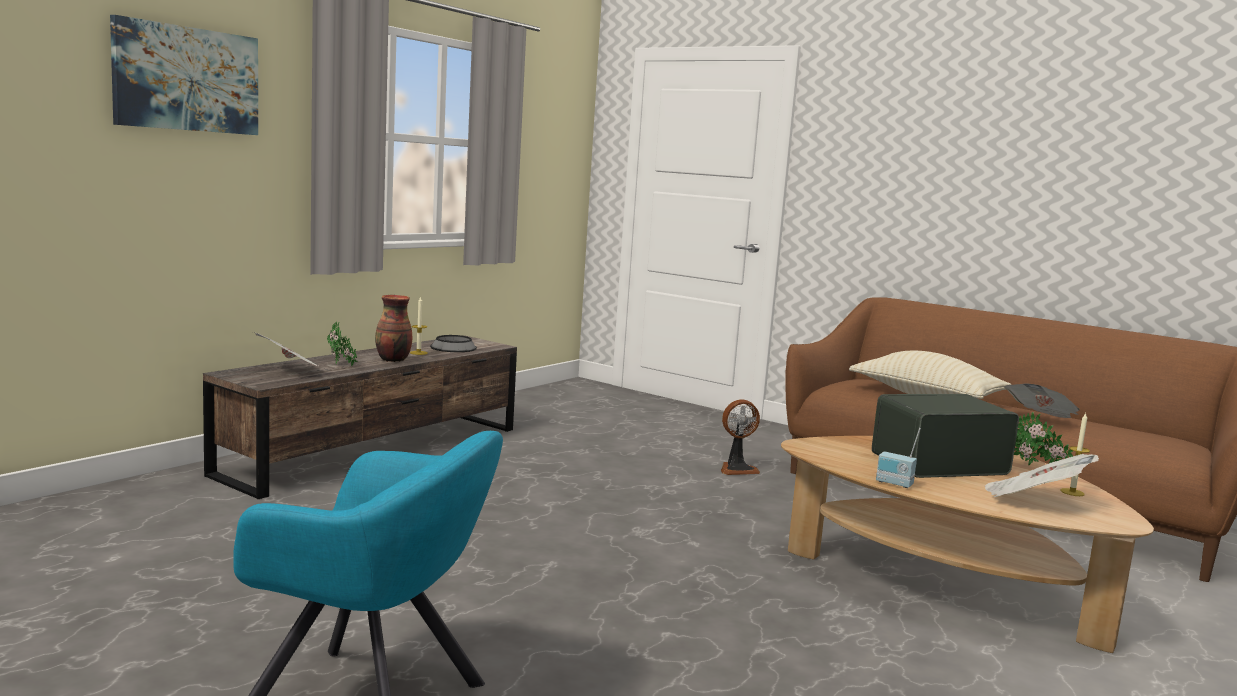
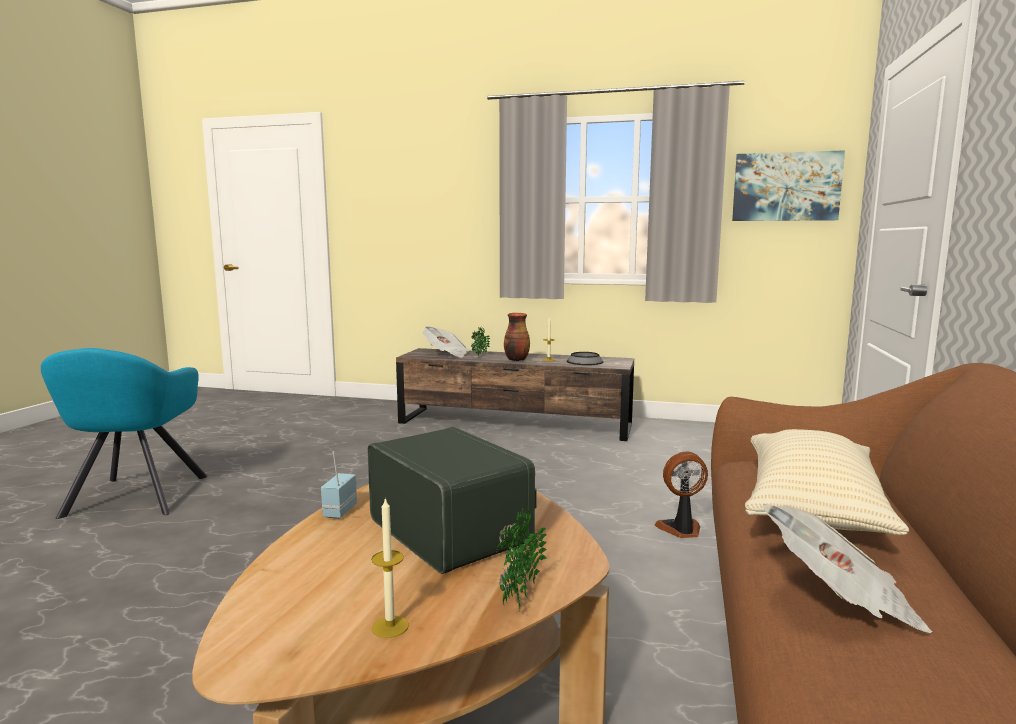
camera: 70 degrees right, 0 degrees up
(186, 79) = (432, 178): picture -> picture (786, 187)
(736, 469) = (681, 530): fan -> fan turned 120 degrees clockwise
(1033, 500) = (324, 592): newspaper -> none

